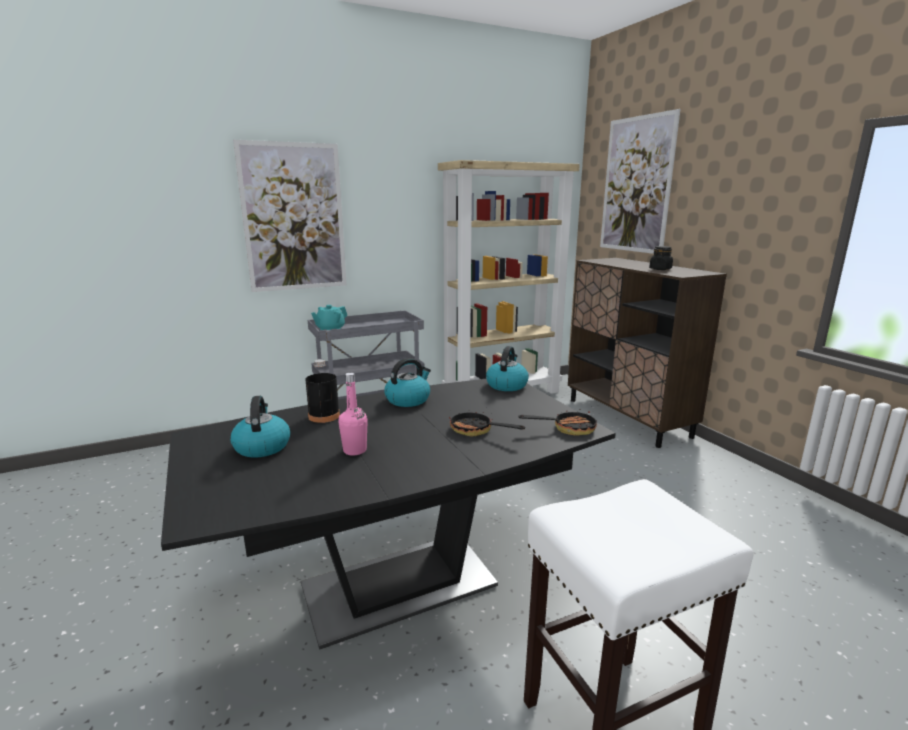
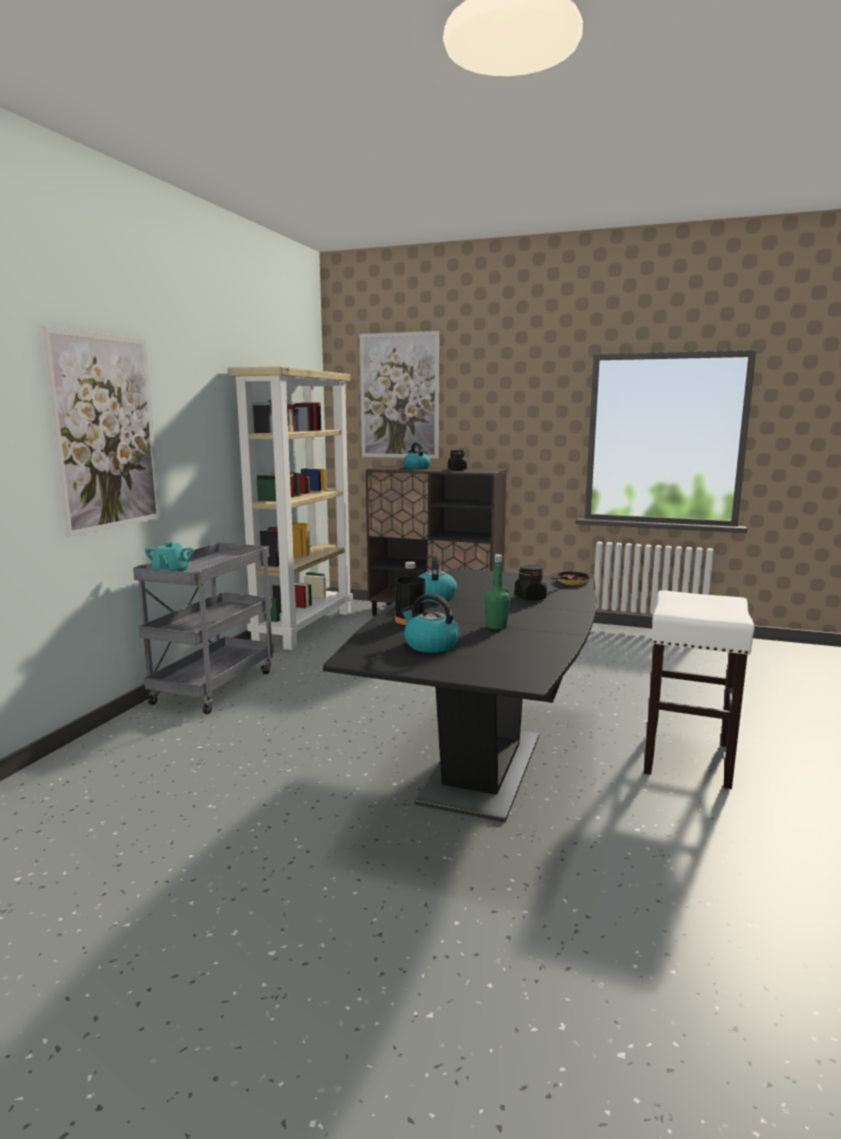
camera: 45 degrees left, 5 degrees down
(355, 450) = (496, 626): pink bottle -> green bottle
(476, 431) = (530, 597): frying pan -> black jar
(506, 385) = (469, 573): kettle -> kettle (416, 468)

